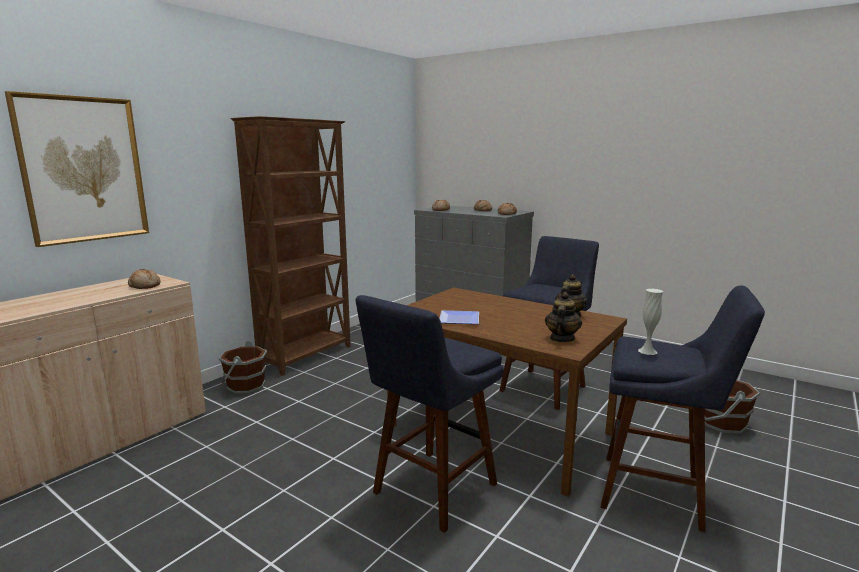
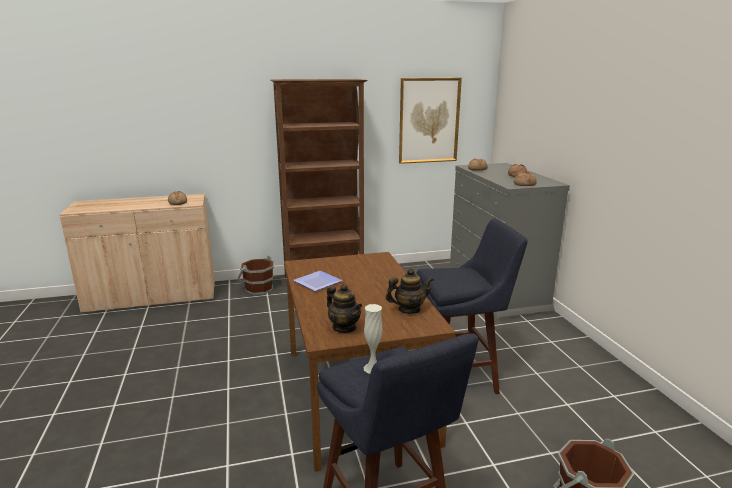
camera: 40 degrees right, 5 degrees up
(83, 170) = (159, 119): picture -> picture (429, 120)
(430, 492) = (240, 413): blue stool -> none
(561, 338) = (344, 327): teapot -> teapot turned 75 degrees clockwise

